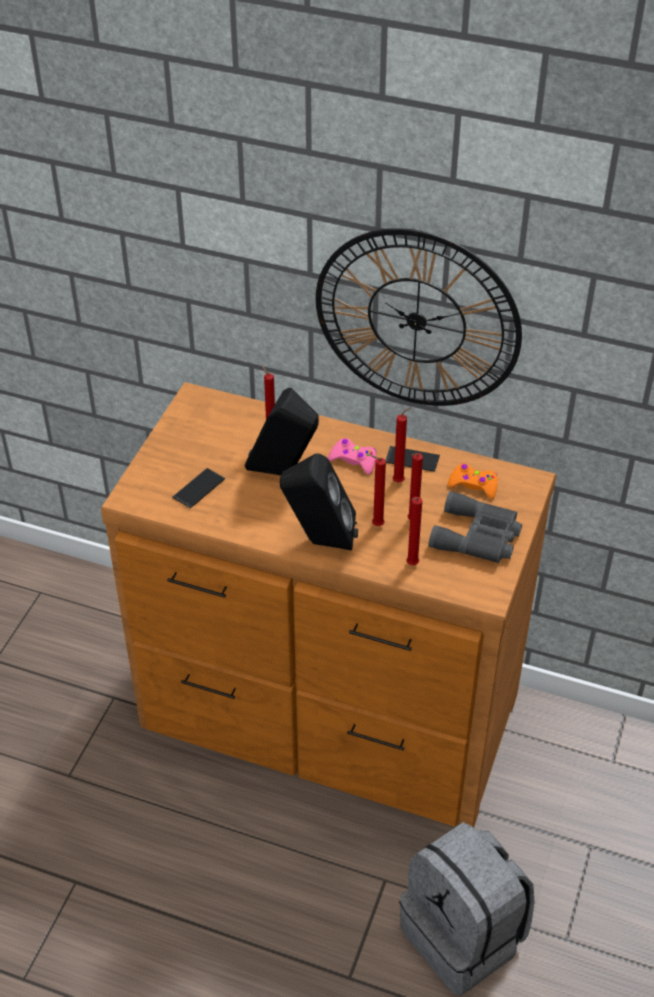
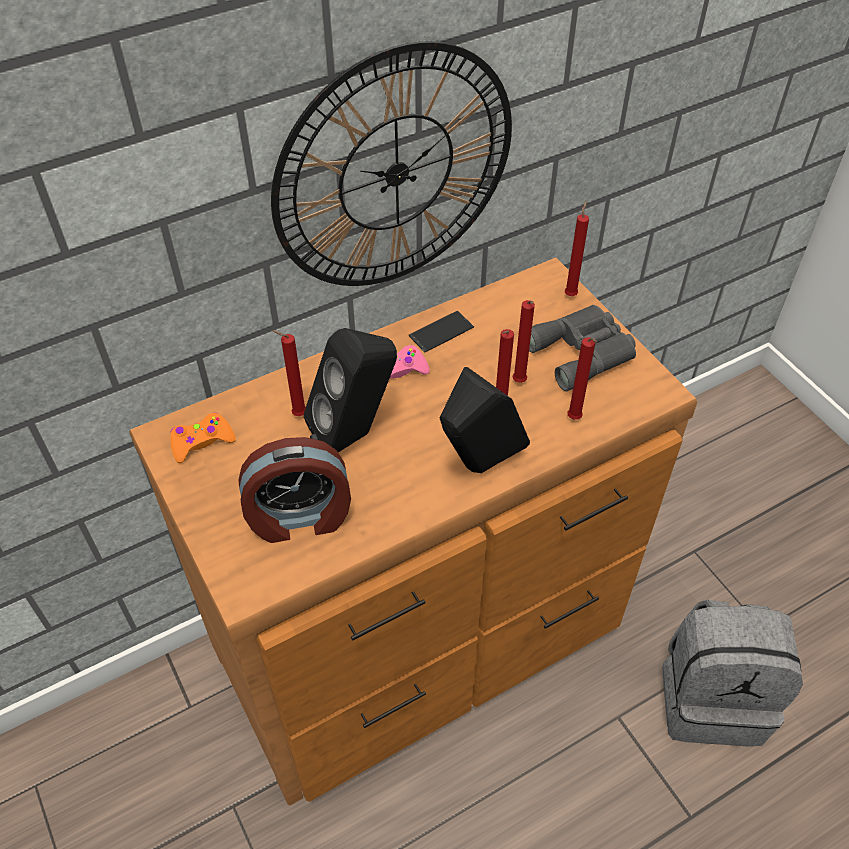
camera: 50 degrees left, 5 degrees up
(198, 488) = (299, 518): phone -> alarm clock
(400, 481) = (460, 357): red candle -> red candle (571, 294)
(473, 485) = (517, 314): orange game controller -> orange game controller (201, 442)

